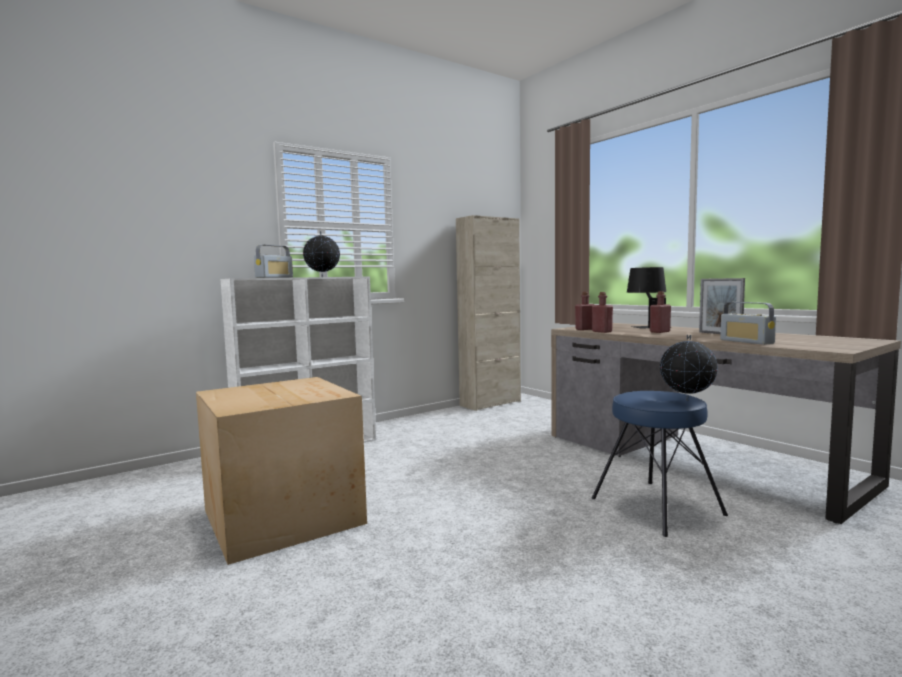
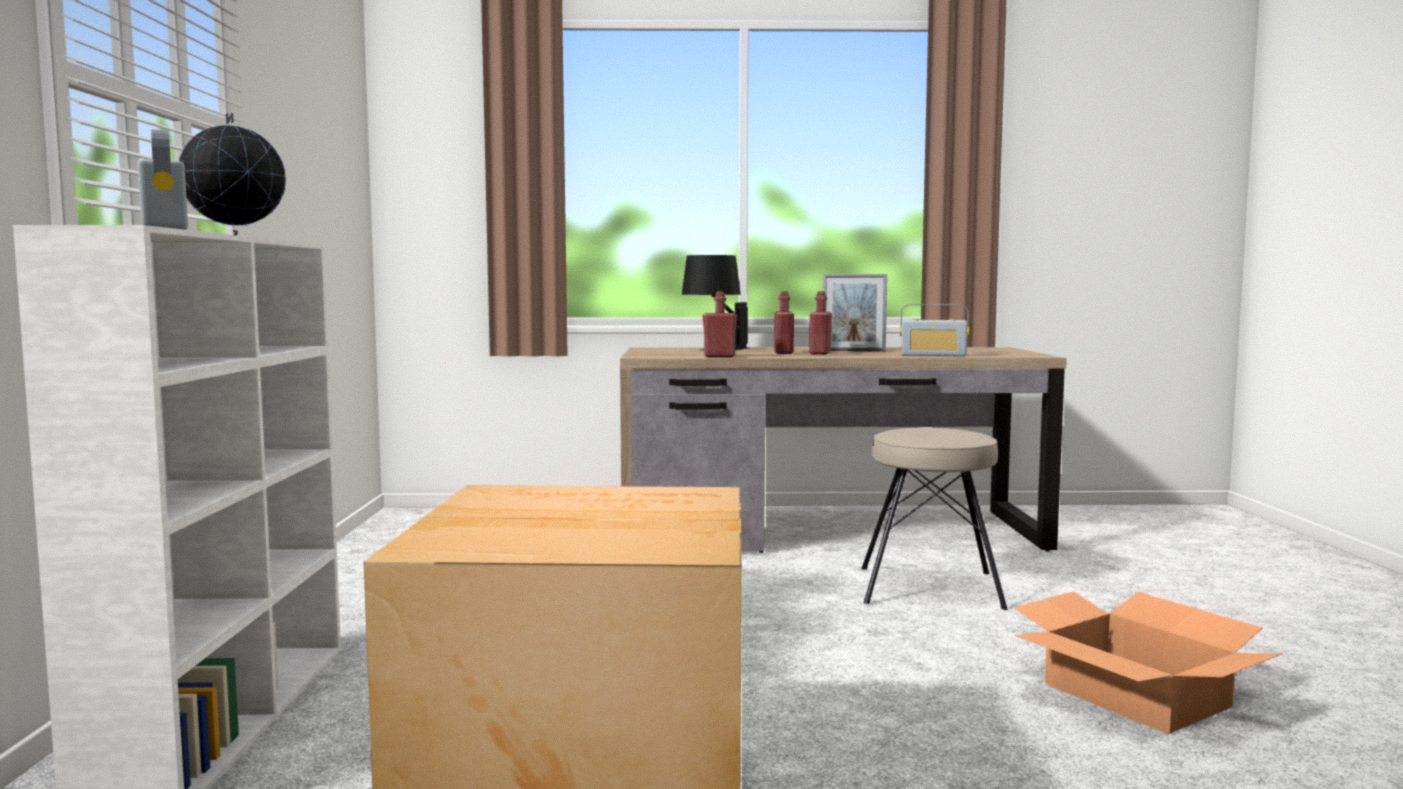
camera: 55 degrees left, 0 degrees up
(490, 403) = (379, 534): beige cabinet -> none
(583, 611) = (1135, 695): none -> cardboard box
(584, 329) = (674, 356): red bottle -> red bottle (820, 353)
(656, 507) = (930, 588): blue stool -> beige stool
(687, 400) = (968, 431): globe -> none

